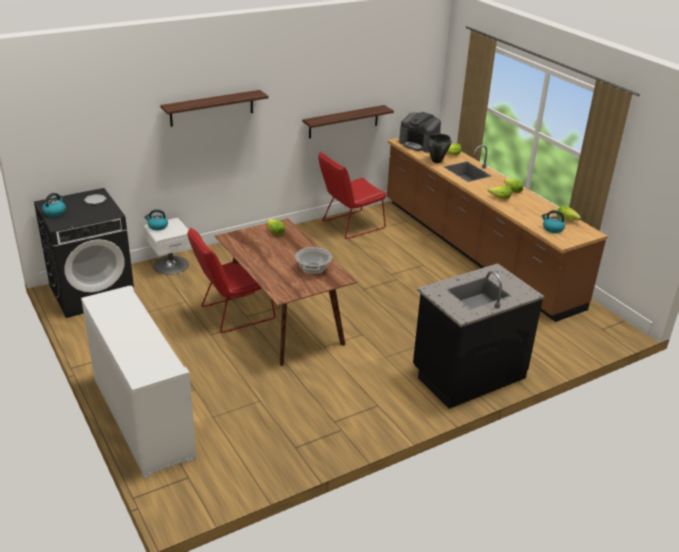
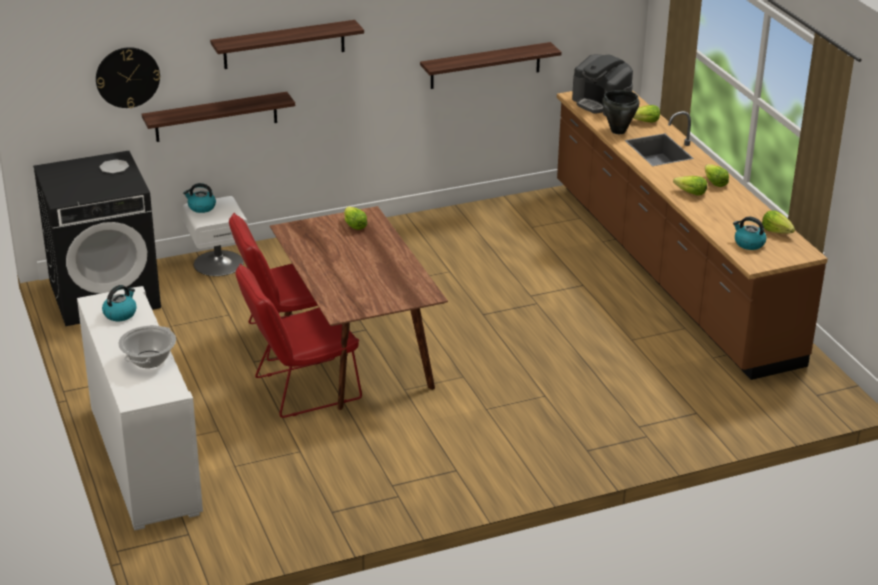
camera: 10 degrees right, 0 degrees up
(55, 212) = (59, 182): kettle -> kettle (120, 313)
(101, 133) = (127, 77): none -> wall clock
(165, 161) = (216, 117): none -> shelf
(313, 269) = (391, 280): cooking pot -> cooking pot (149, 359)
(349, 226) = (490, 220): red chair -> red chair (300, 390)
(467, 374) = (594, 440): black counter -> none

